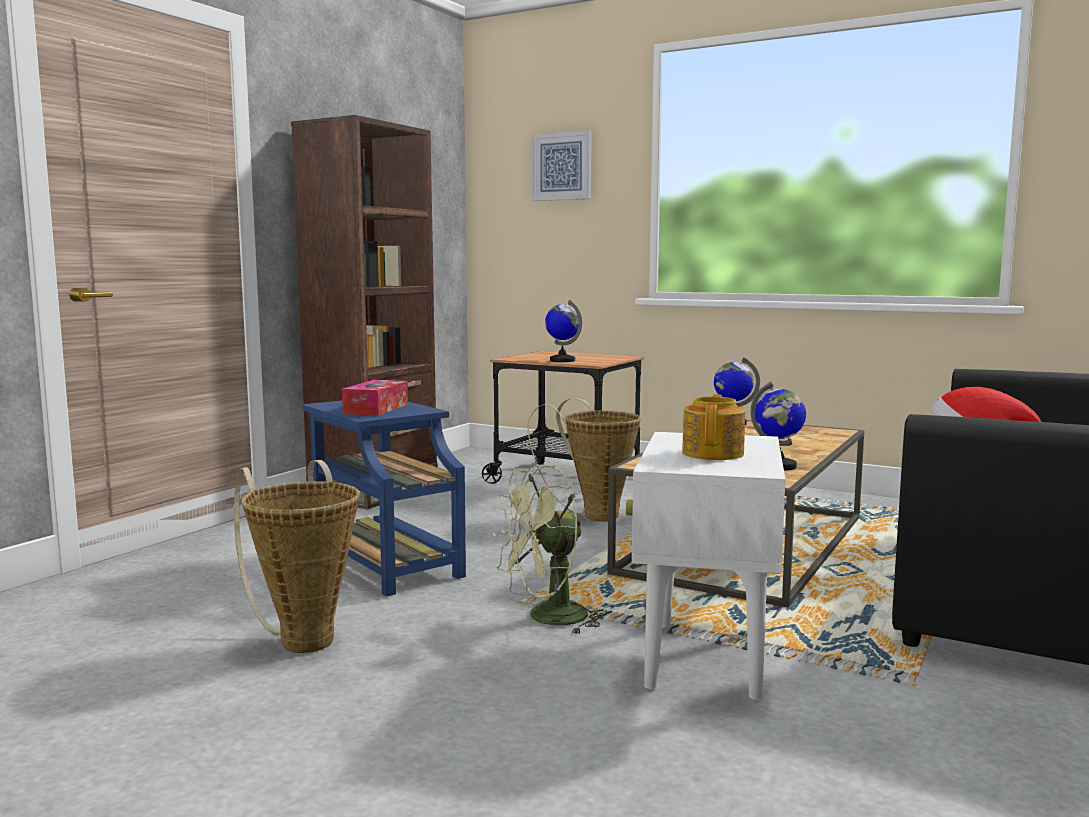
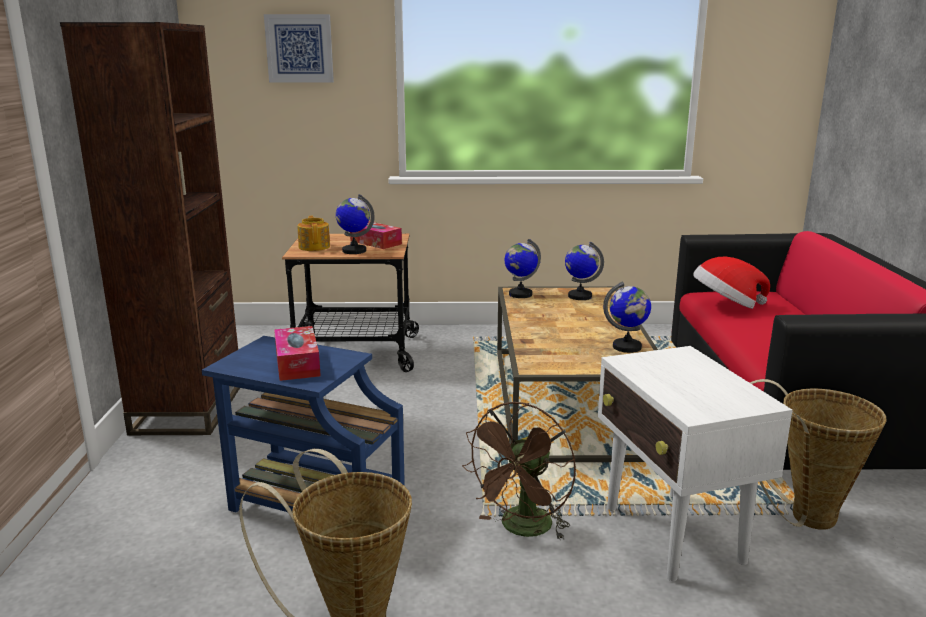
camera: 30 degrees left, 10 degrees up
(547, 619) = (522, 529): green fan -> brown fan
(593, 515) = (424, 393): basket -> basket (802, 517)
(595, 358) = (376, 242): none -> tissue box
(714, 453) = (696, 383): teapot -> teapot (314, 247)
(800, 431) = (579, 296): none -> globe

